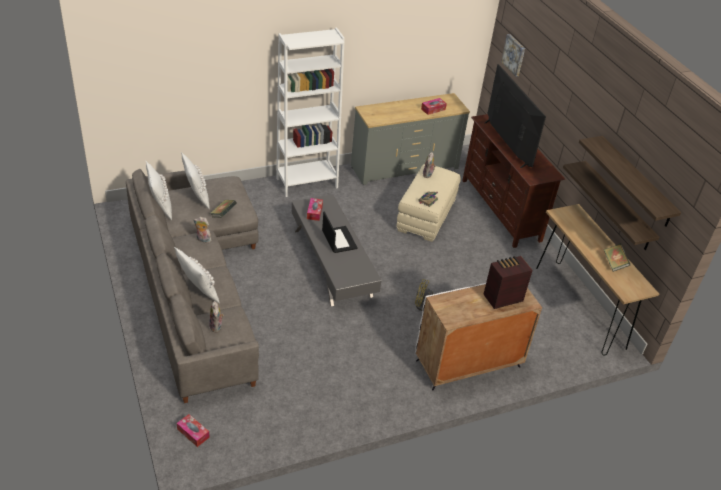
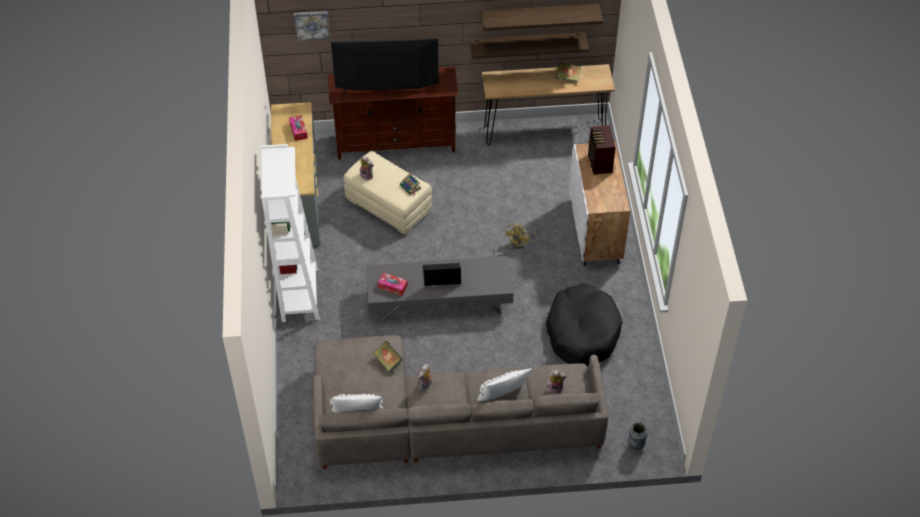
camera: 70 degrees left, 10 degrees up
(193, 433) = (636, 444): tissue box -> vase
(196, 197) = (351, 382): white pillow -> none
(328, 370) = (582, 332): none -> black dog bed

